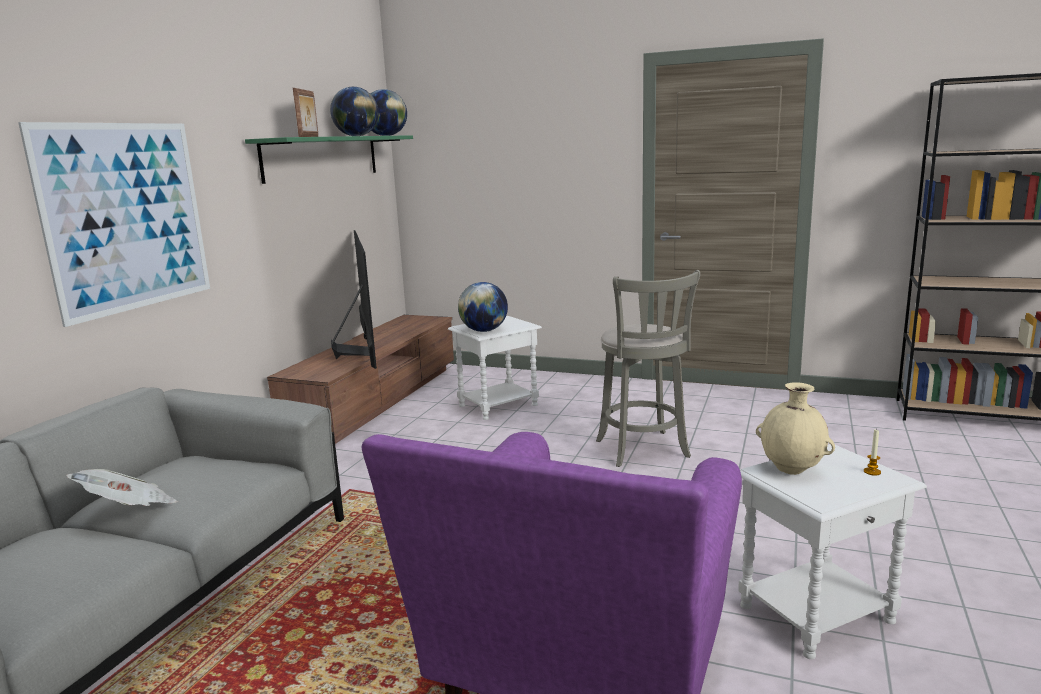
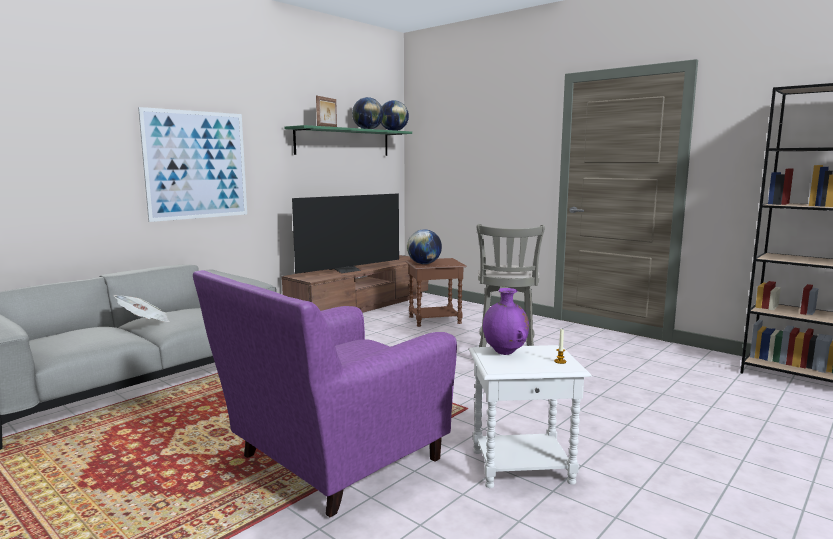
camera: 20 degrees right, 5 degrees down
(359, 352) = (347, 270): television -> television turned 45 degrees clockwise
(499, 405) = (435, 320): white side table -> brown side table
(792, 470) = (505, 352): beige vase -> purple vase

